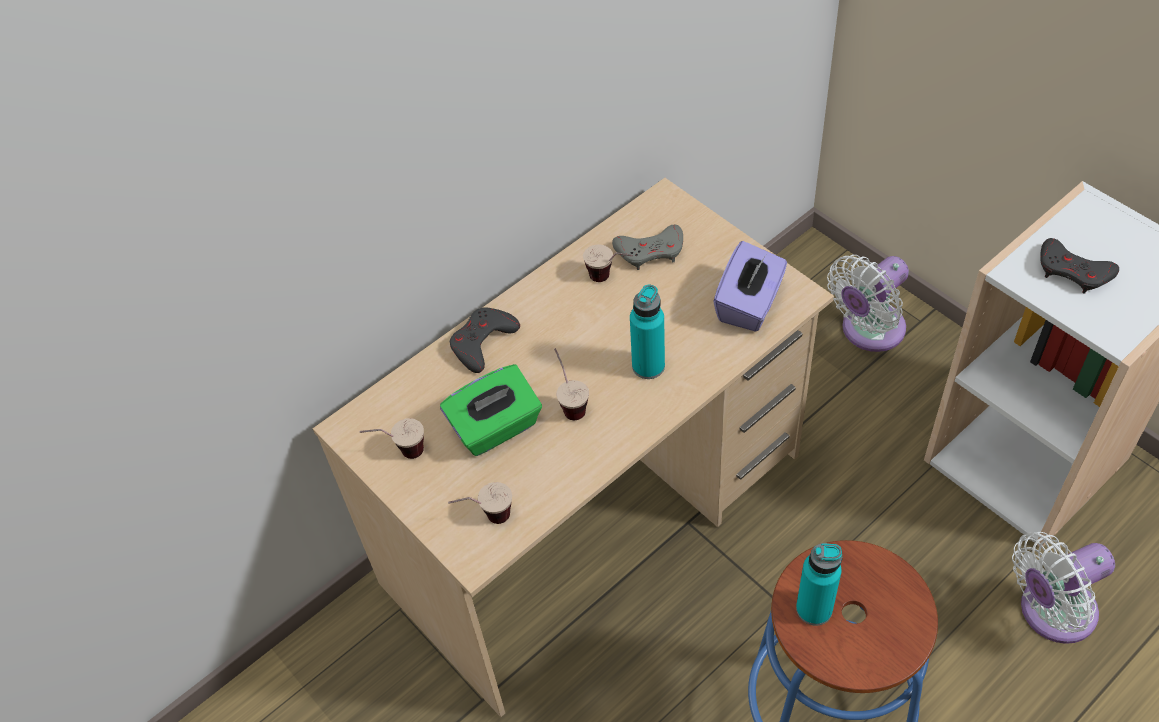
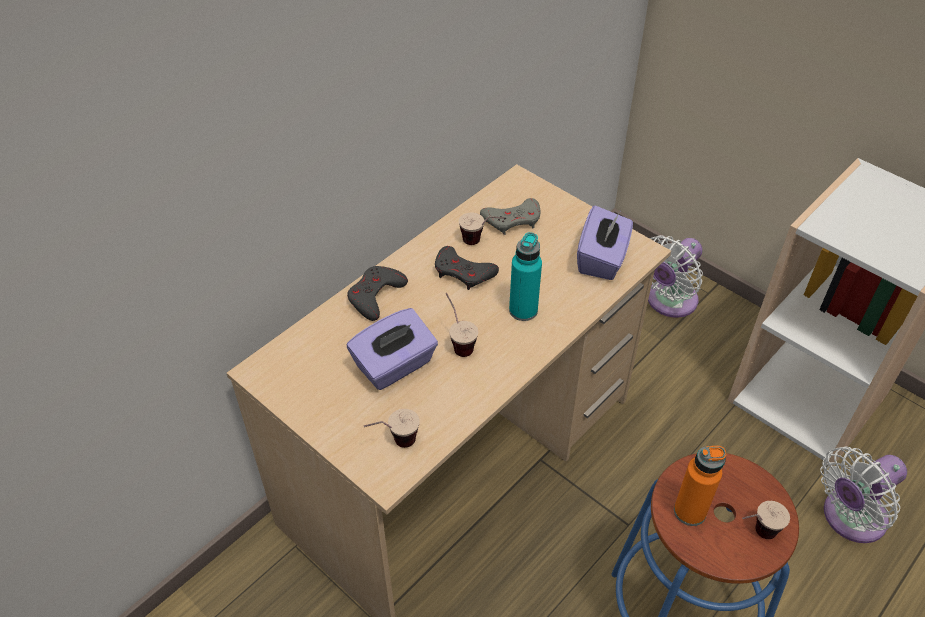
camera: 10 degrees left, 5 degrees down
(399, 453) = (309, 391): cup -> cup (754, 534)
(496, 428) = (395, 366): green tissue box -> purple tissue box
(814, 609) = (689, 511): turquoise bottle -> orange bottle
(1073, 271) = (866, 224): grey game controller -> grey game controller (463, 272)

